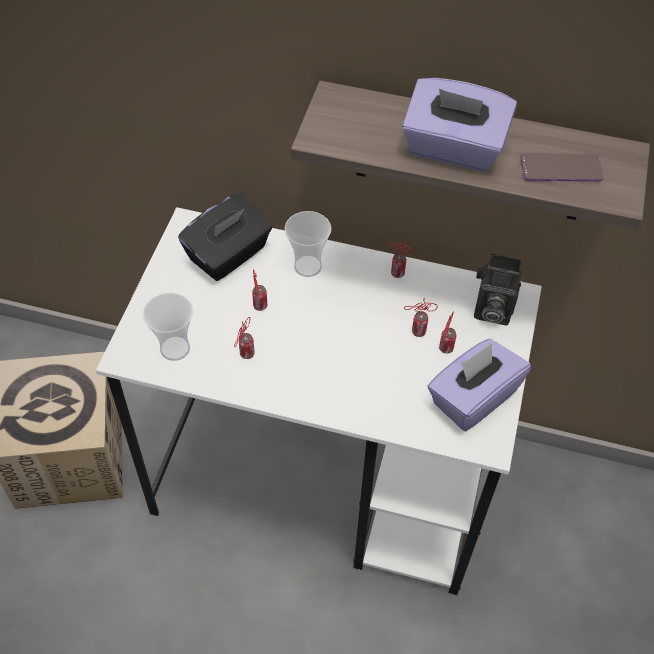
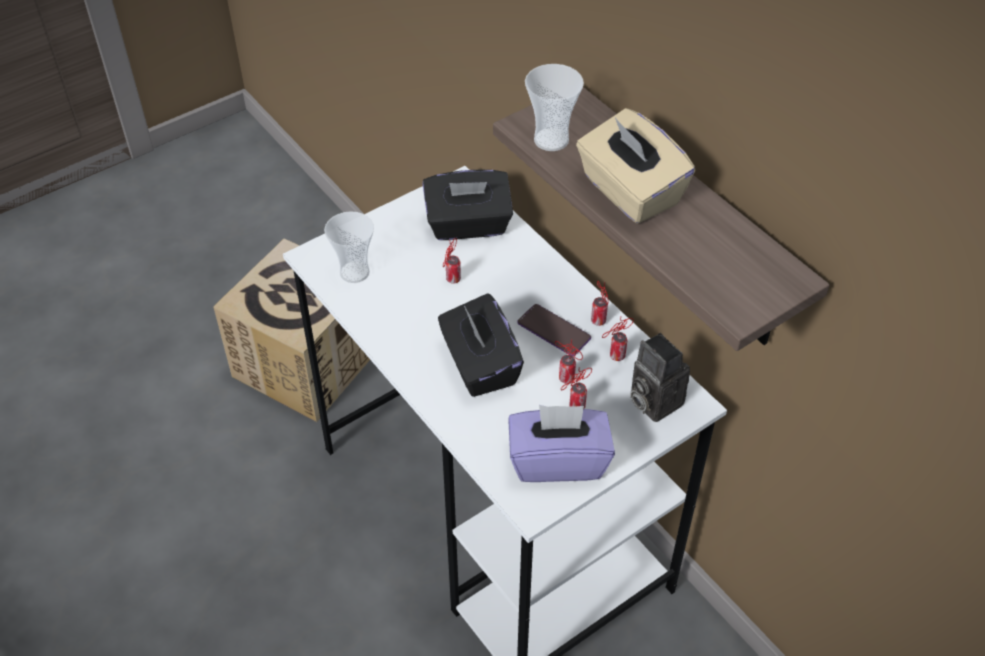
camera: 40 degrees right, 5 degrees down
(246, 355) = (403, 310): can -> can (615, 357)
(308, 266) = (525, 271): cup -> cup (551, 140)
(347, 362) = (479, 365): none -> black tissue box
(453, 149) = (629, 192): purple tissue box -> beige tissue box
(561, 169) = (710, 258): phone -> phone (554, 331)

